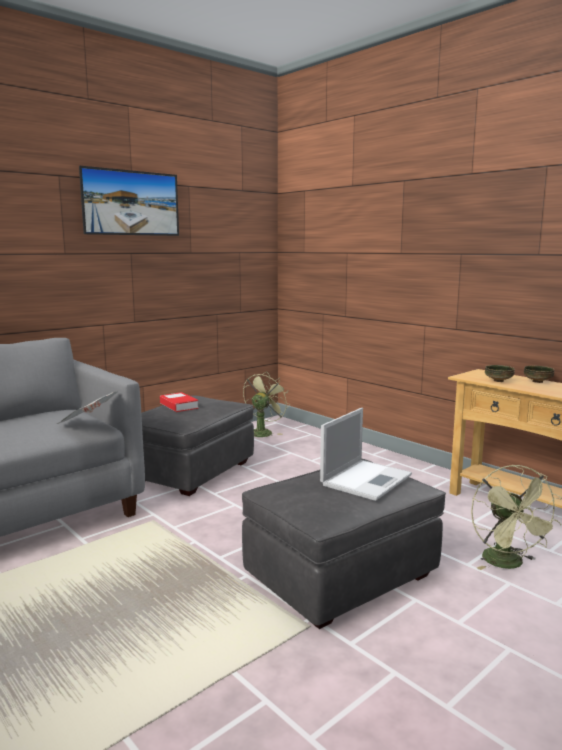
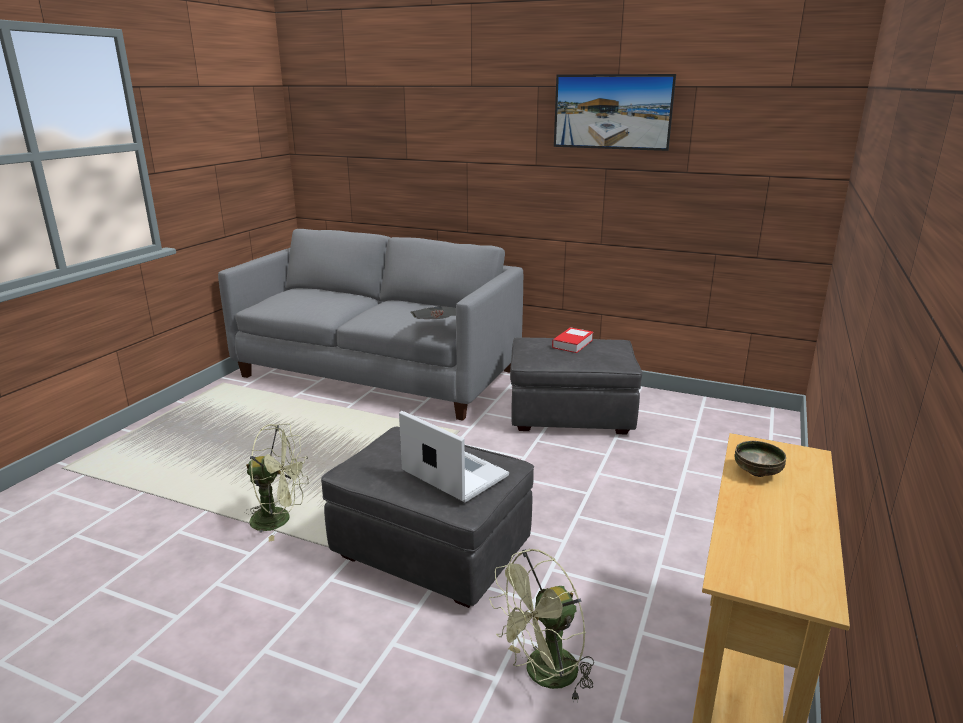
camera: 65 degrees right, 10 degrees up
(262, 432) = (725, 419): green fan -> green fan (280, 519)
(367, 479) = (453, 473): laptop -> laptop turned 150 degrees counterclockwise
(538, 381) = (807, 508): bowl -> none

